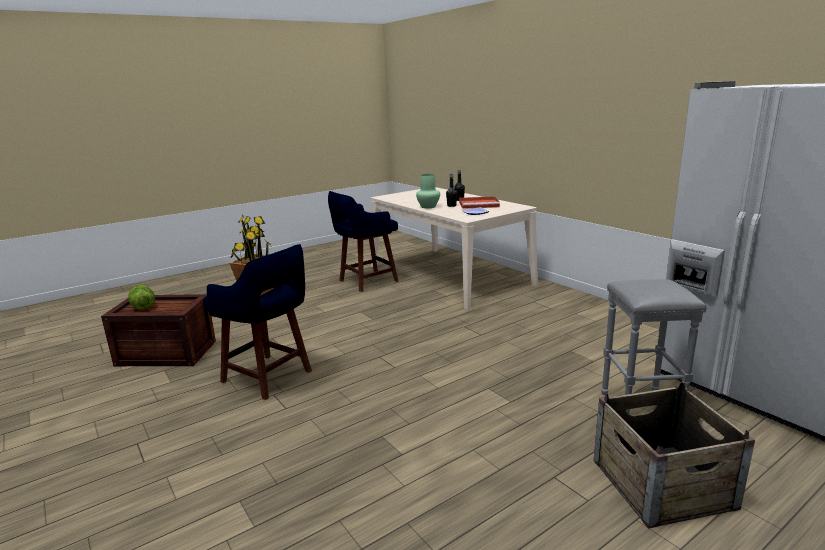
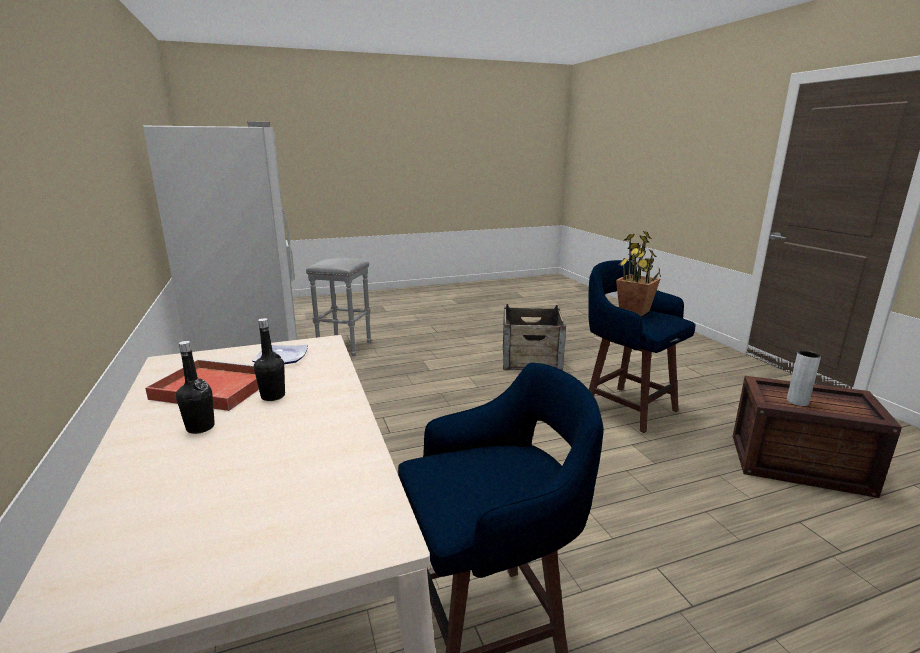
camera: 165 degrees left, 0 degrees up
(143, 307) = (835, 403): lettuce -> none
(170, 305) = (797, 402): none -> grey vase
(428, 207) = (327, 403): green vase -> none
(663, 483) = (390, 325): crate -> crate (530, 358)

